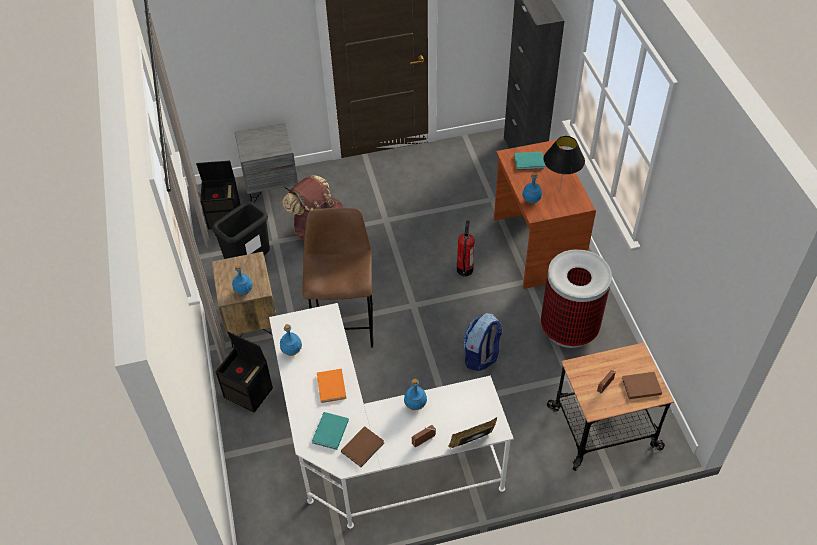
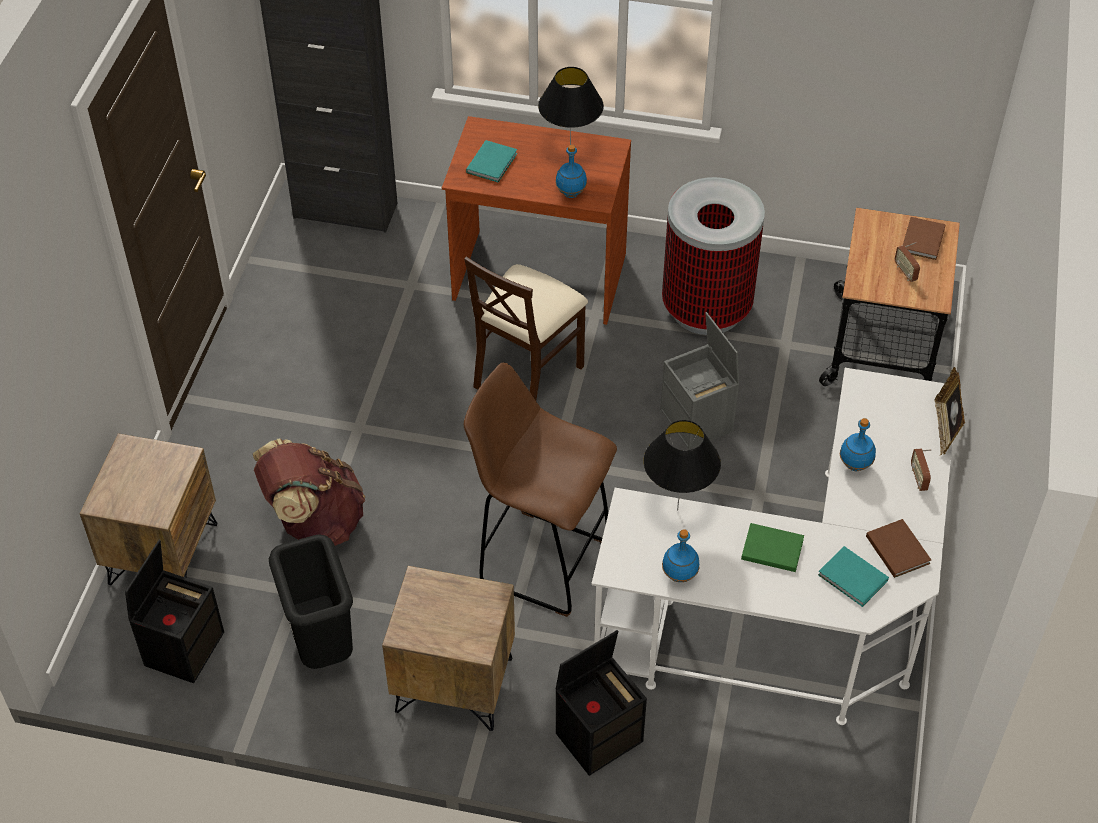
camera: 65 degrees left, 0 degrees up
(244, 291) = (482, 618): blue bottle -> none
(272, 187) = (162, 553): grey nightstand -> brown nightstand
(332, 385) = (771, 548): orange book -> green book
(336, 334) = (677, 510): none -> black table lamp
(464, 269) = (527, 374): fire extinguisher -> beige chair
(481, 356) = (698, 421): backpack -> grey storage box

